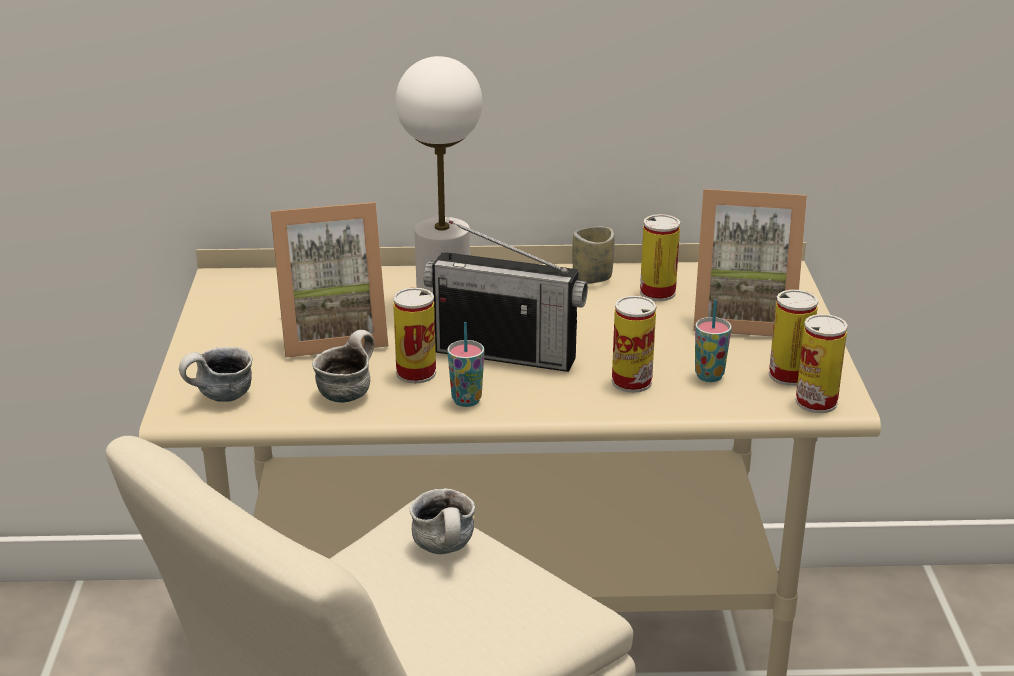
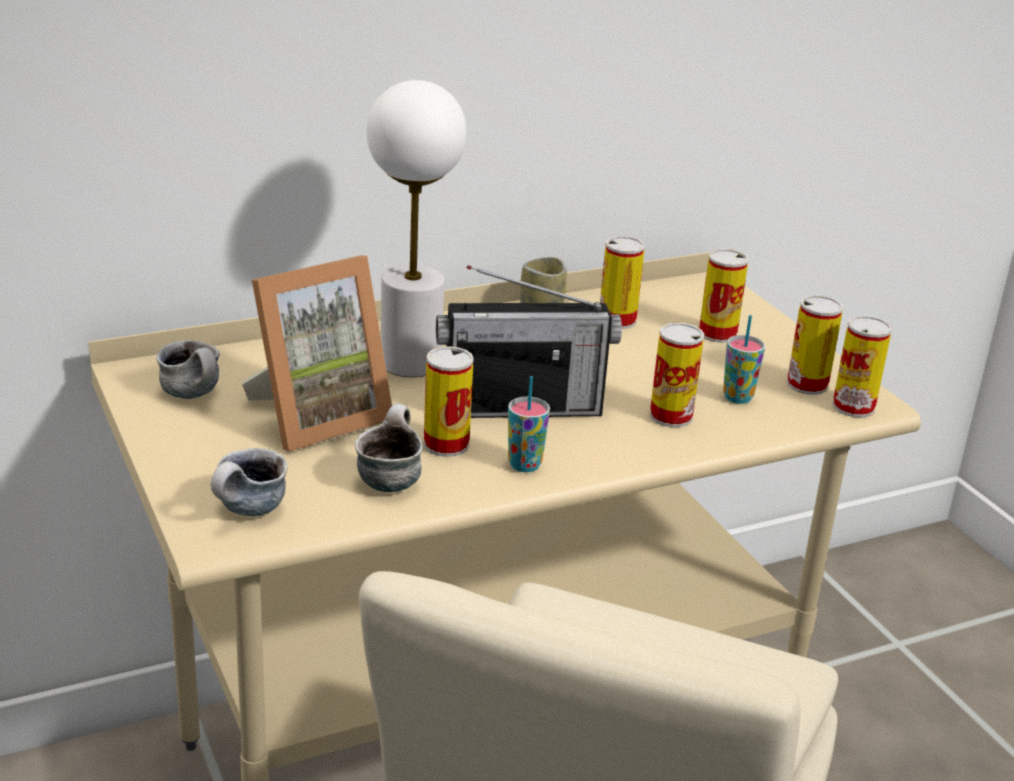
camera: 25 degrees left, 0 degrees up
(447, 550) = (612, 633): mug -> mug (196, 395)
(743, 317) = (717, 333): picture frame -> can

